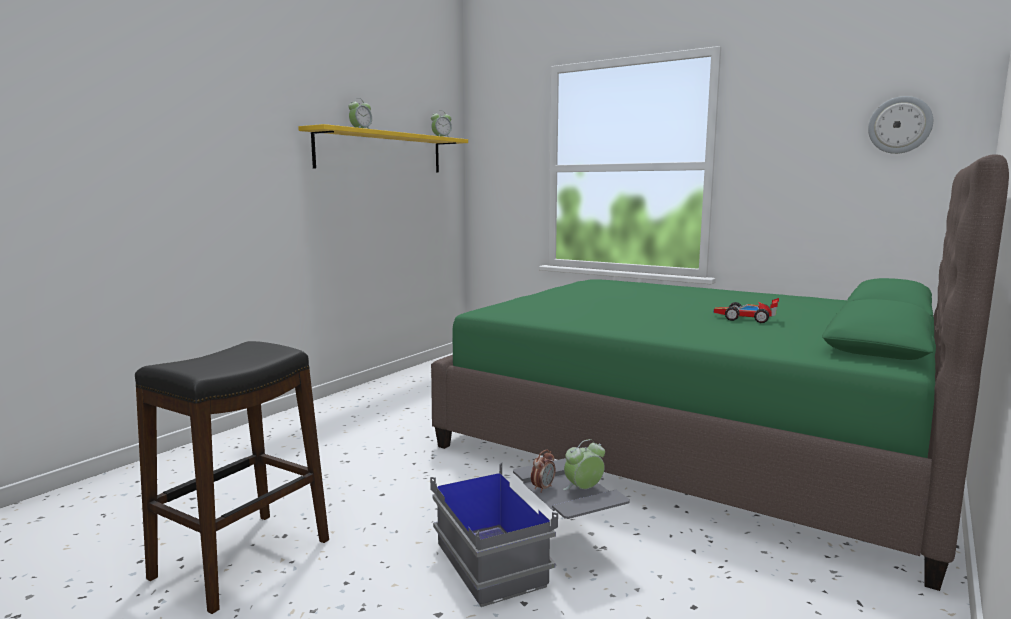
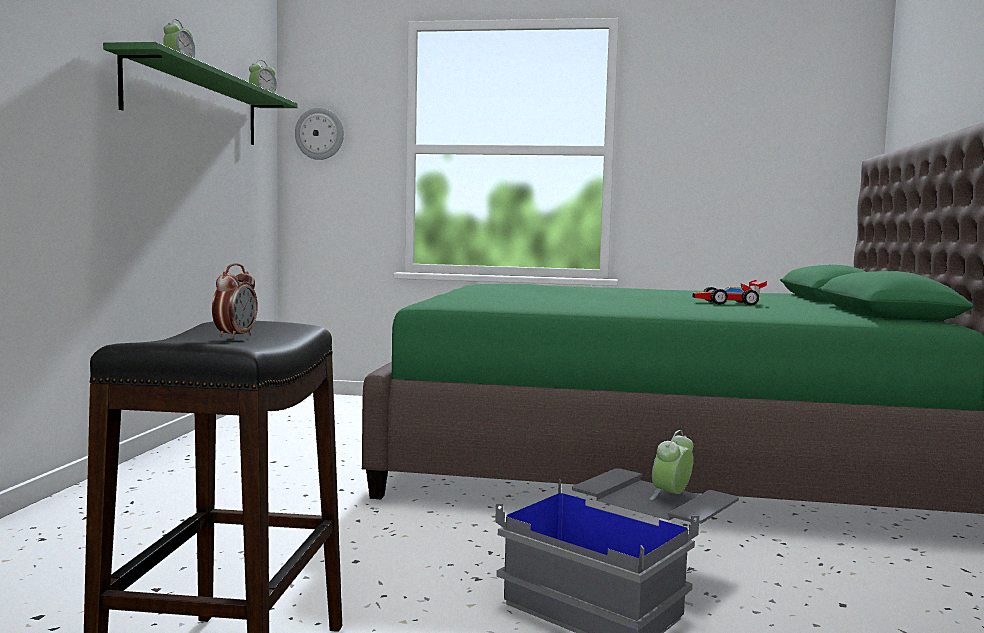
camera: 25 degrees left, 5 degrees down
(381, 152) = (195, 104): yellow shelf -> green shelf
(543, 488) = (626, 501): alarm clock -> alarm clock (235, 336)
(900, 125) = (802, 115): wall clock -> wall clock (319, 134)

